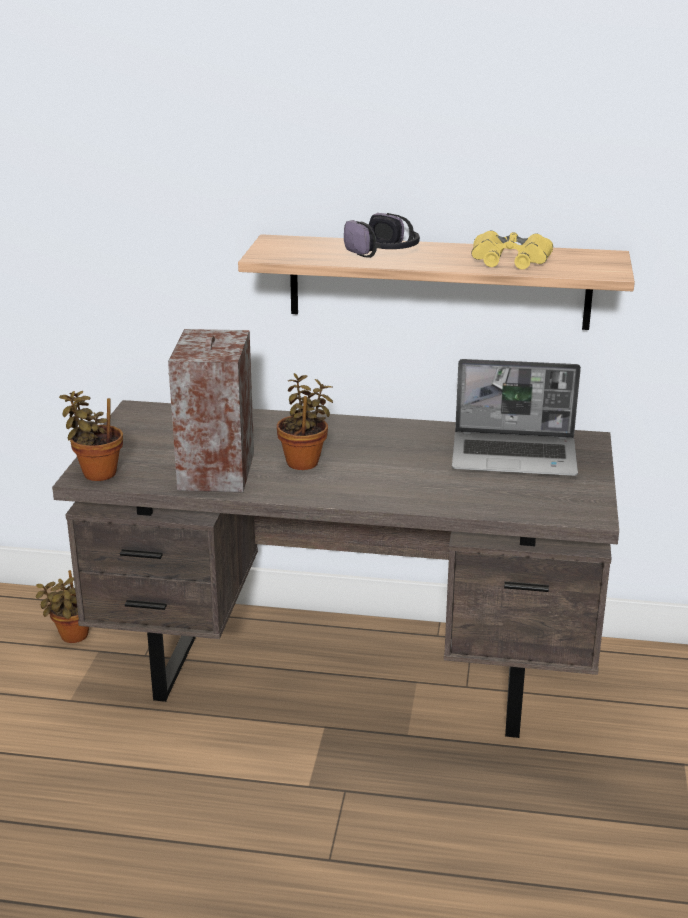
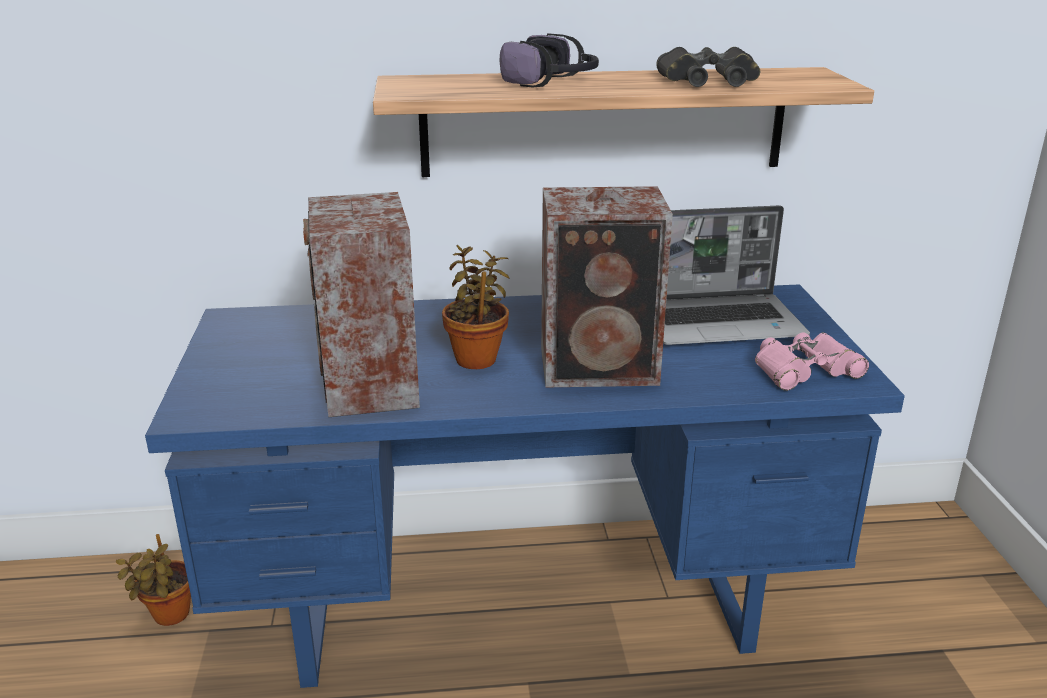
camera: 15 degrees left, 0 degrees up
(96, 473) = (204, 407): potted plant -> none
(347, 672) = (526, 604): brown desk -> blue desk
(395, 480) = (602, 367): none -> speaker
(510, 260) = (708, 80): yellow binoculars -> black binoculars
(553, 502) = (805, 370): none -> pink binoculars

